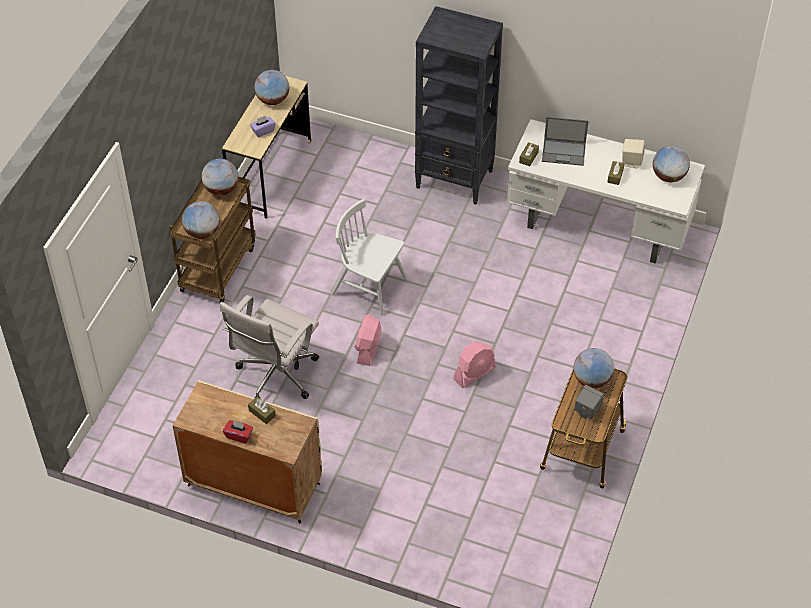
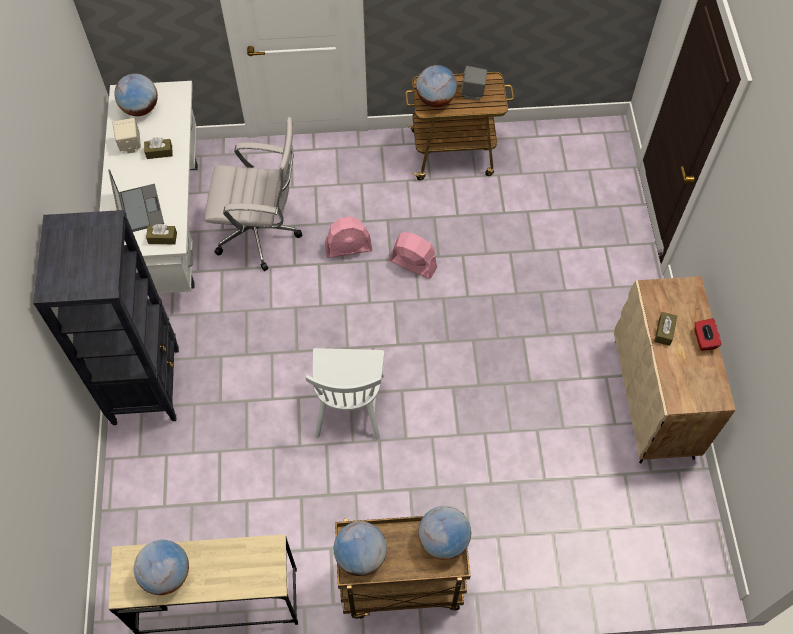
camera: 115 degrees left, 10 degrees up
(263, 131) = (232, 556): purple tissue box -> none
(275, 377) = (518, 442): white office chair -> white office chair (261, 234)
(368, 349) = (433, 369): pink fan -> pink fan (348, 248)

